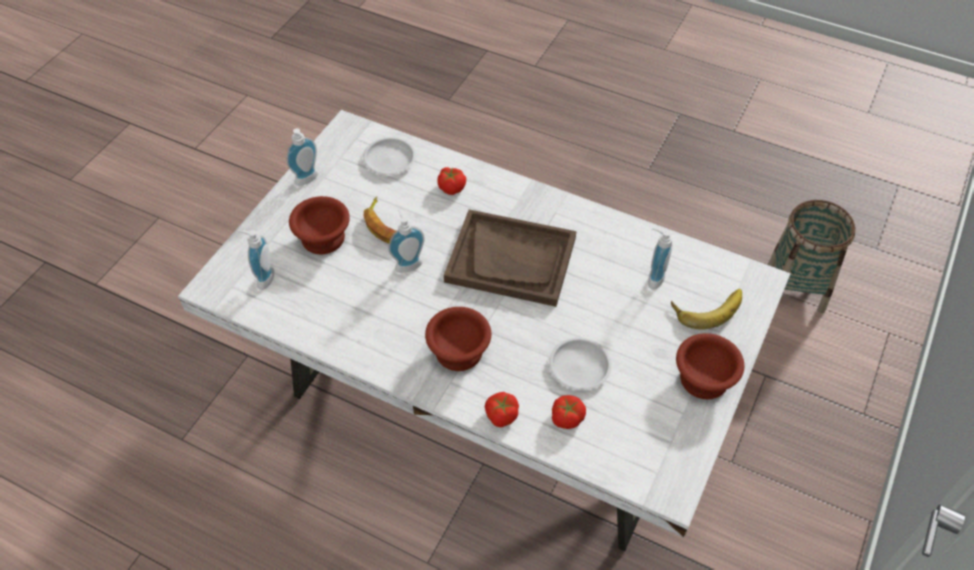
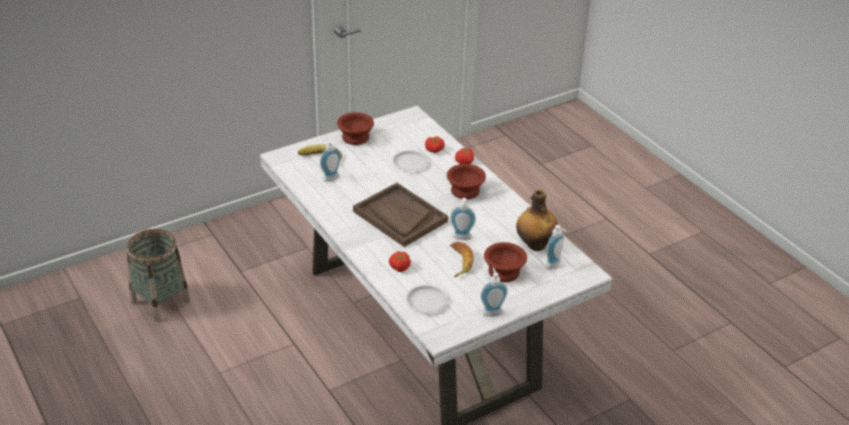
camera: 150 degrees left, 15 degrees down
(304, 300) = (535, 244): none -> bottle

